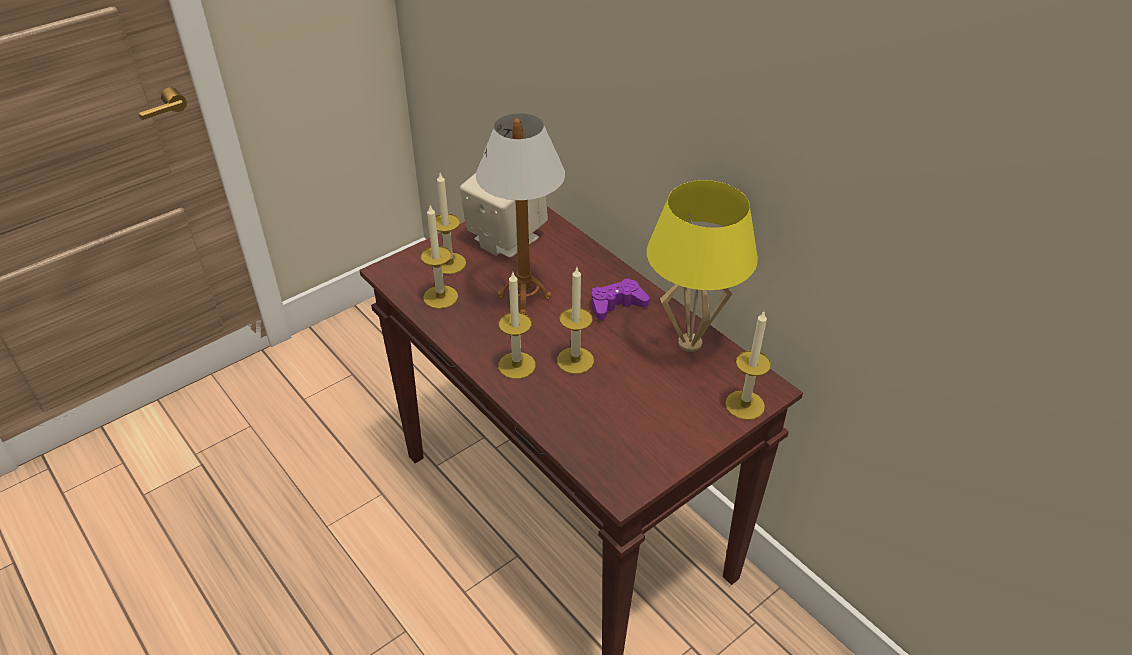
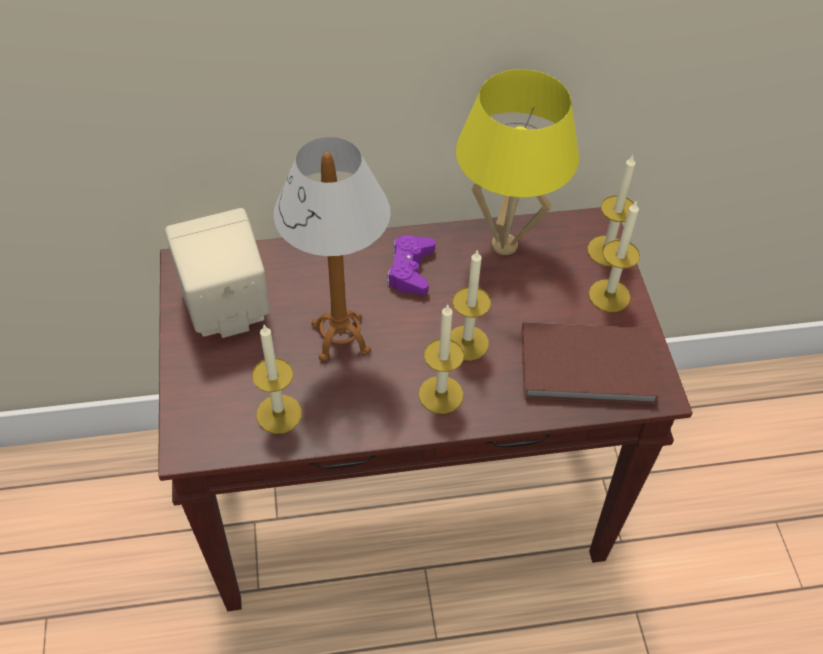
camera: 60 degrees left, 10 degrees up
(449, 263) = (226, 380): candle -> candle (609, 295)
(609, 438) = (589, 369): none -> brown book

